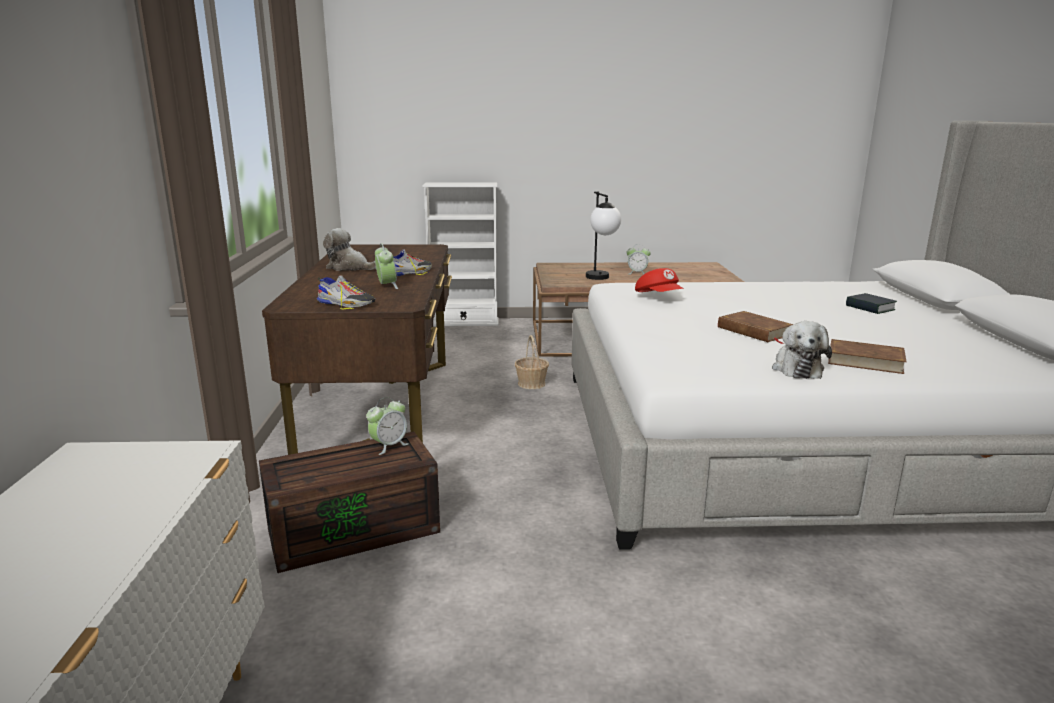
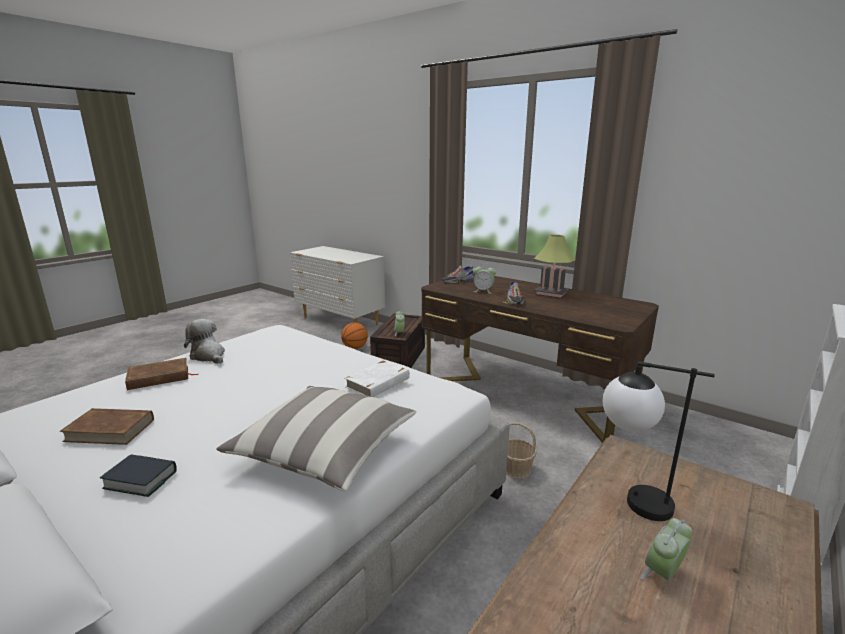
camera: 130 degrees right, 0 degrees up
(349, 267) = (551, 293): plush toy -> table lamp
(349, 613) = (355, 347): none -> basketball
(659, 296) = (378, 383): red cap -> white book
(745, 289) = (325, 451): none -> pillow
(754, 331) = (257, 378): brown book -> brown book (110, 430)

